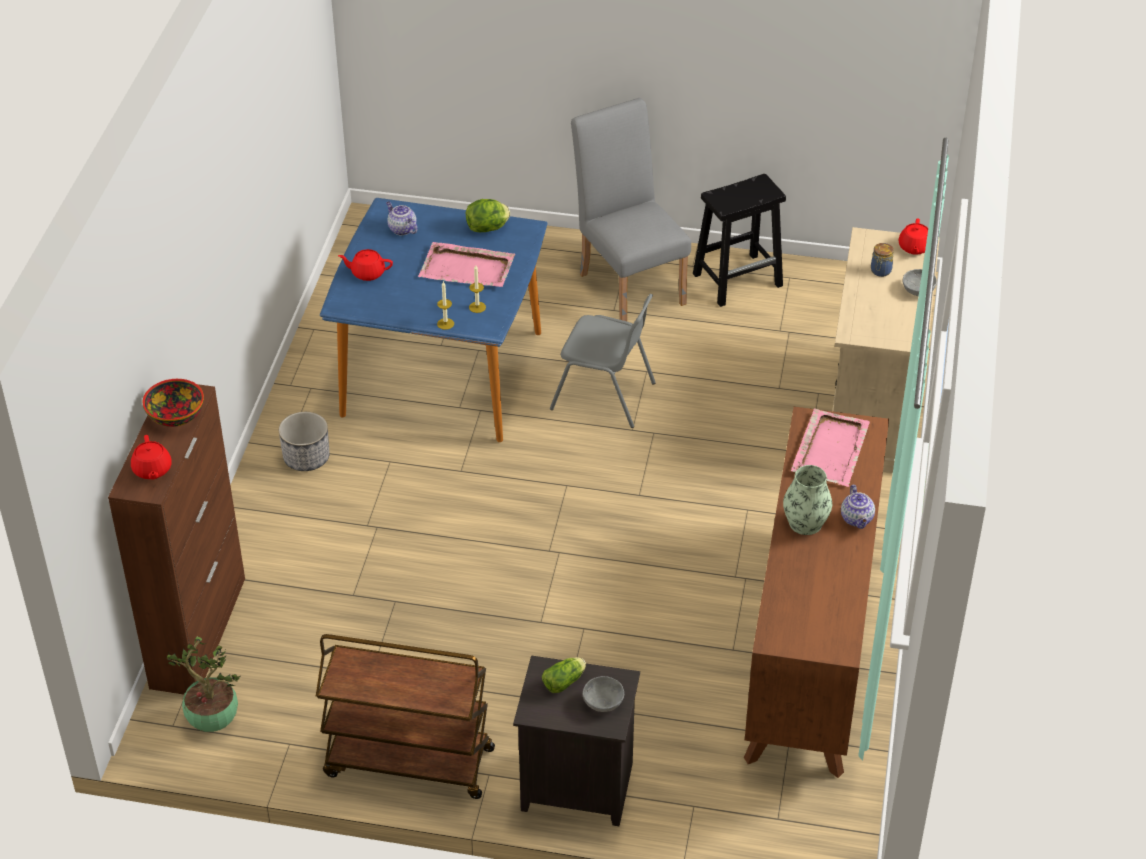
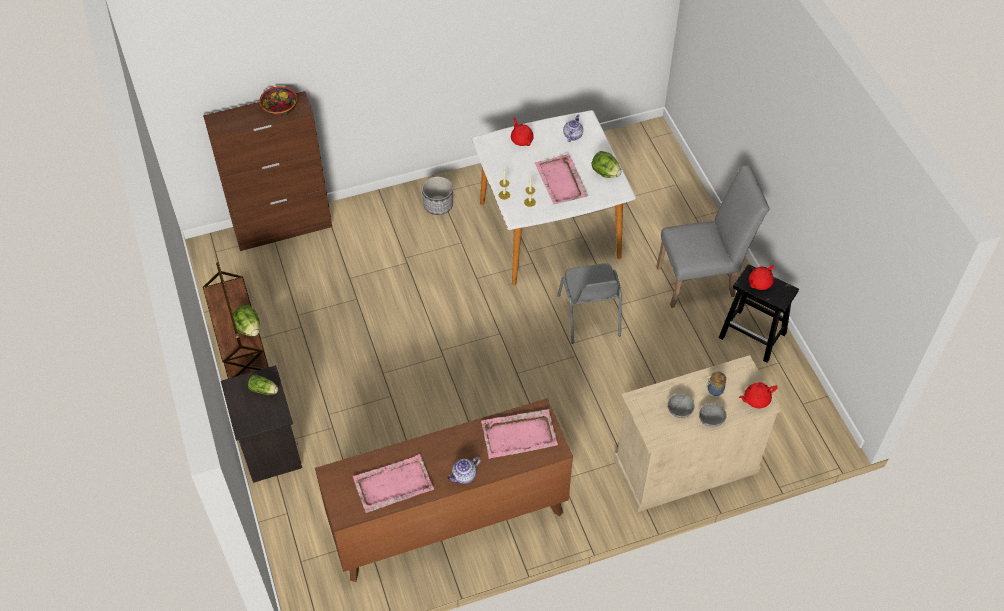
camera: 60 degrees right, 10 degrees up
(152, 470) = (232, 121): red teapot -> red teapot (759, 283)
(211, 721) = (227, 265): potted plant -> none
(435, 669) = (248, 328): none -> lettuce
(441, 375) = (548, 230): blue dining table -> white dining table
(603, 703) = (257, 416): grey bowl -> grey bowl (679, 410)
(629, 283) = (701, 280): grey chair -> grey chair turned 45 degrees clockwise
(805, 523) = (443, 449): vase -> none
(827, 587) = (392, 485): none -> pink tray

